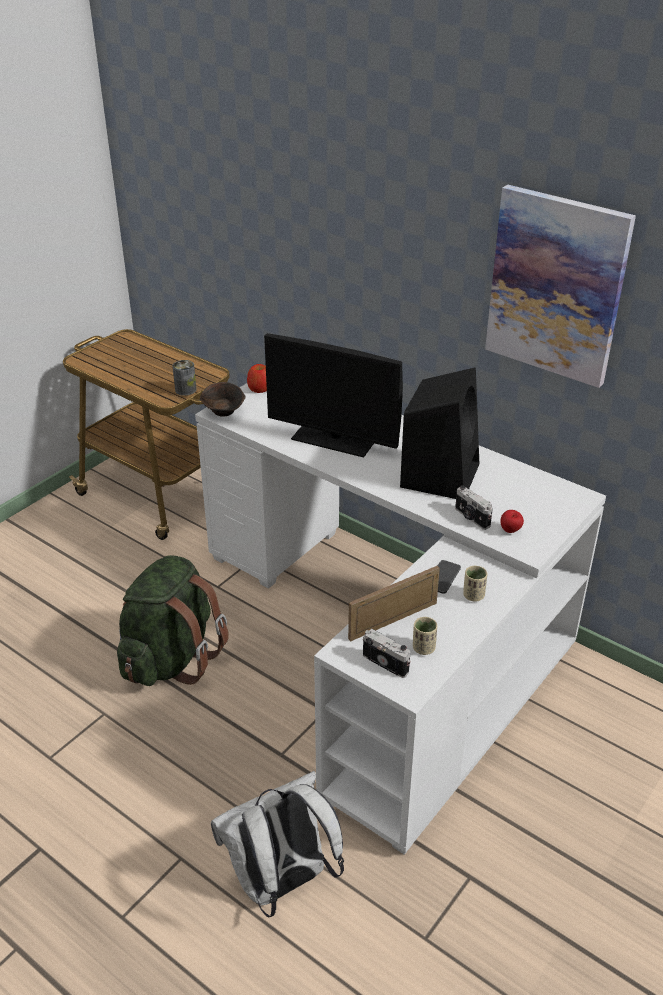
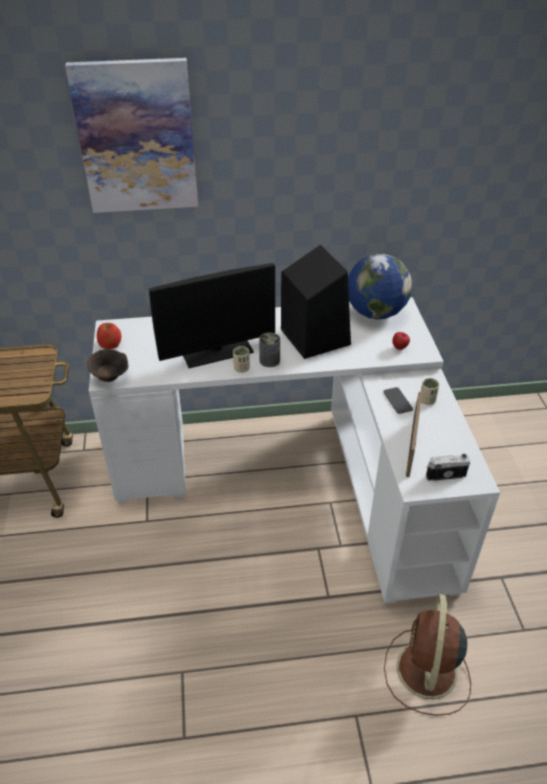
camera: 45 degrees left, 5 degrees up
(171, 658) = (179, 594): green backpack -> none
(185, 390) = (39, 378): can -> can (269, 360)
(281, 883) = (426, 672): white backpack -> brown fan
(423, 648) = (449, 451): beige cup -> beige cup (241, 369)
(471, 518) = (369, 353): camera -> none
(537, 488) = (375, 313): none -> globe
(556, 286) = (359, 160): picture -> picture (137, 138)

